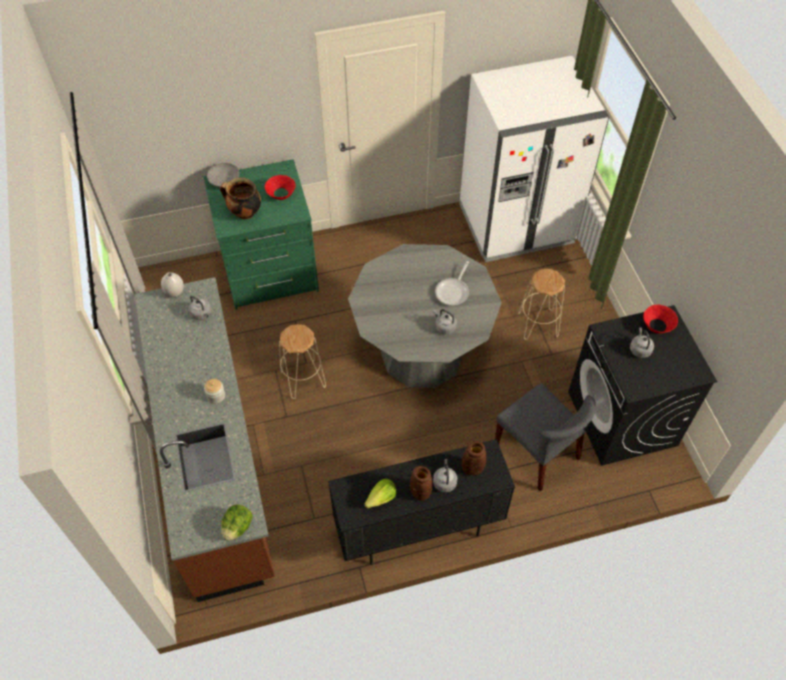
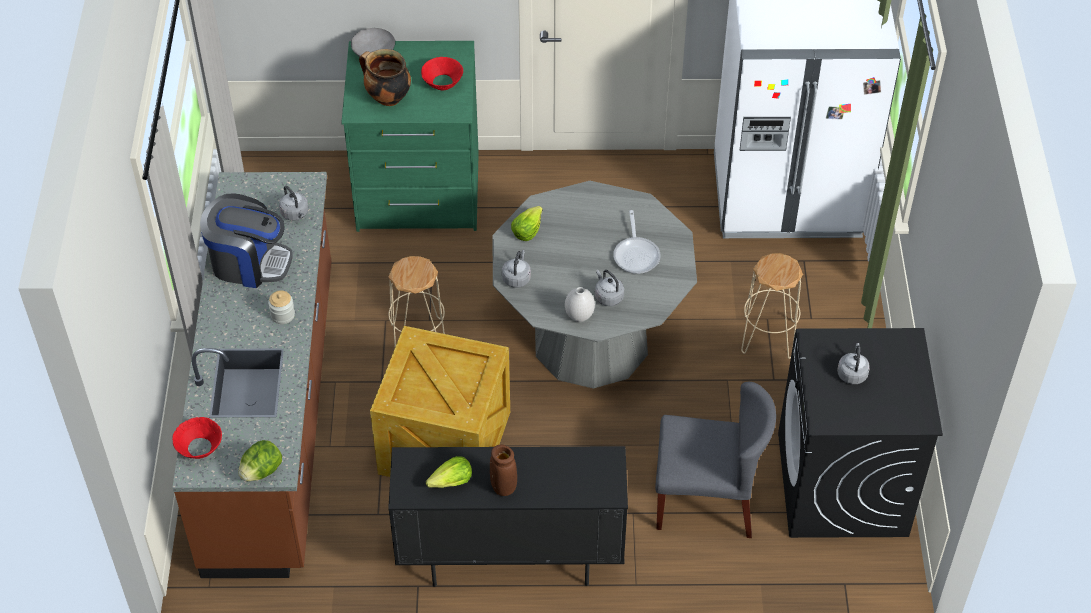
camera: 15 degrees right, 5 degrees down
(174, 293) = (269, 181): white vase -> white vase (579, 316)
(178, 360) = (249, 262): none -> coffee machine
(343, 451) = (443, 441): none -> crate
(371, 290) = (527, 230): none -> lettuce
(444, 481) = (539, 481): grey kettle -> grey kettle (517, 278)
(453, 291) = (636, 254): frying pan -> frying pan turned 45 degrees counterclockwise
(472, 468) = (580, 473): brown vase -> none
(537, 452) = (706, 500): grey chair -> grey chair turned 60 degrees counterclockwise
(657, 325) = (889, 349): red bowl -> red bowl (200, 447)

